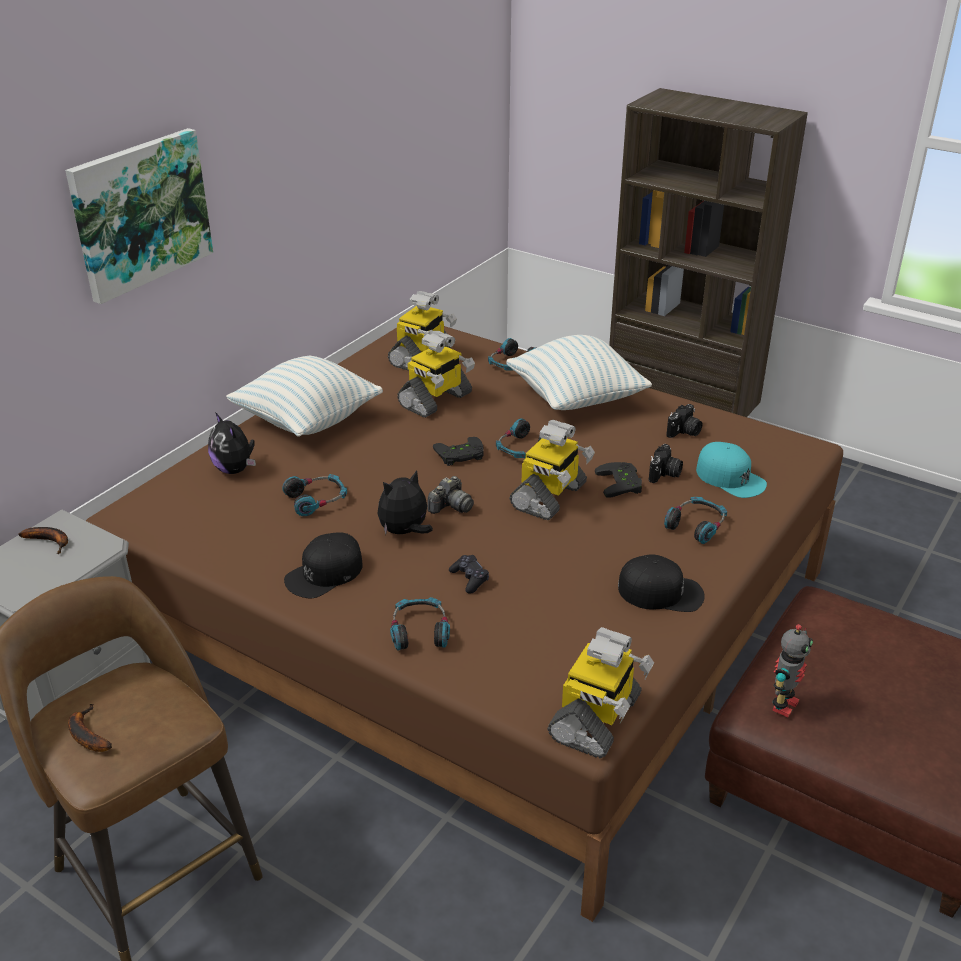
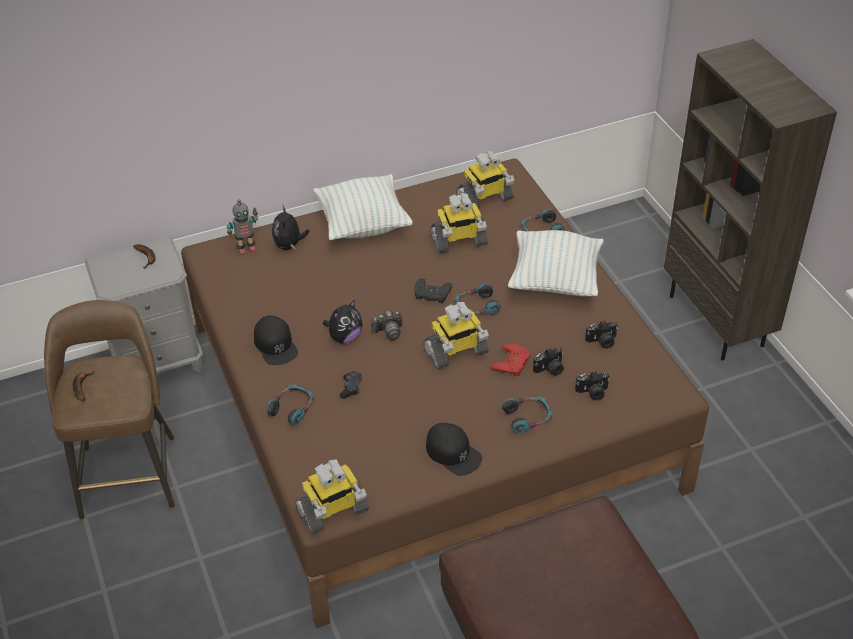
camera: 35 degrees right, 10 degrees up
(140, 213) = (254, 66): picture -> none
(317, 500) = (316, 290): headphones -> none
(324, 573) = (276, 345): black cap -> black cap turned 105 degrees counterclockwise
(405, 532) = (345, 337): plush toy -> plush toy turned 135 degrees clockwise
(622, 483) = (513, 363): black game controller -> red game controller
(730, 477) = (592, 393): turquoise cap -> camera
(783, 705) = (486, 563): toy robot -> toy robot (246, 249)

